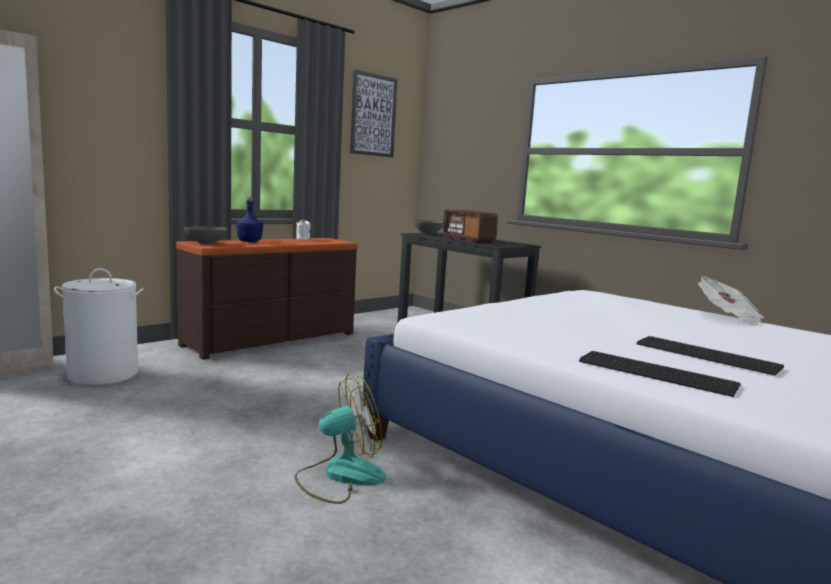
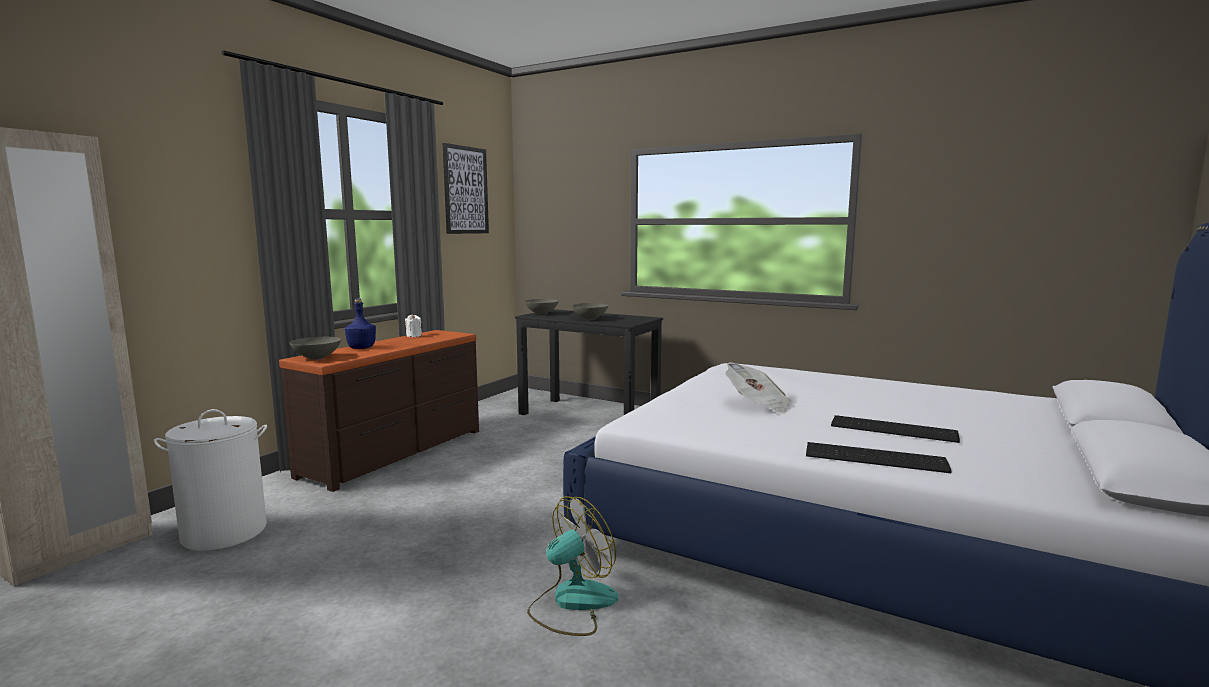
camera: 15 degrees left, 0 degrees up
(468, 240) = (590, 318): radio -> grey bowl
(728, 318) = (871, 381): newspaper -> newspaper (758, 405)

